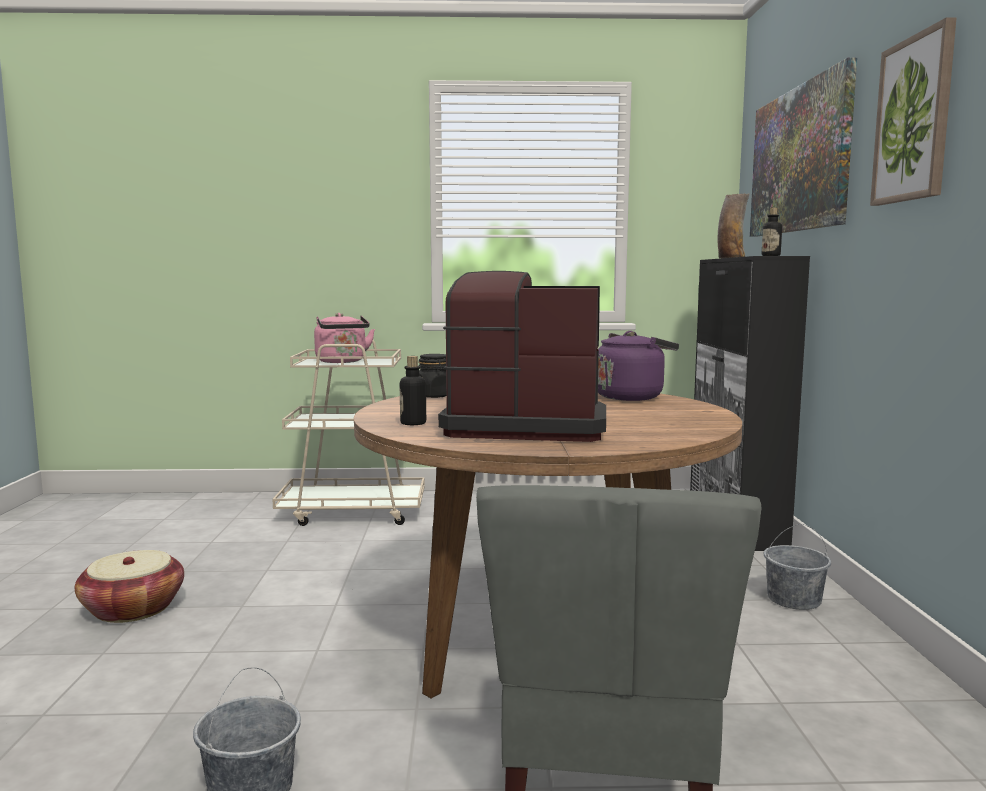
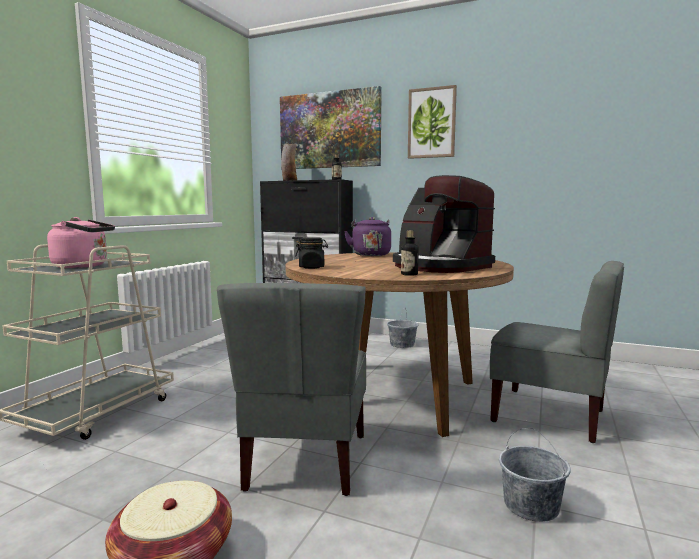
camera: 65 degrees left, 0 degrees up
(304, 620) = (305, 461): none -> grey chair
(524, 427) = (439, 266): coffee machine -> coffee machine turned 75 degrees counterclockwise

